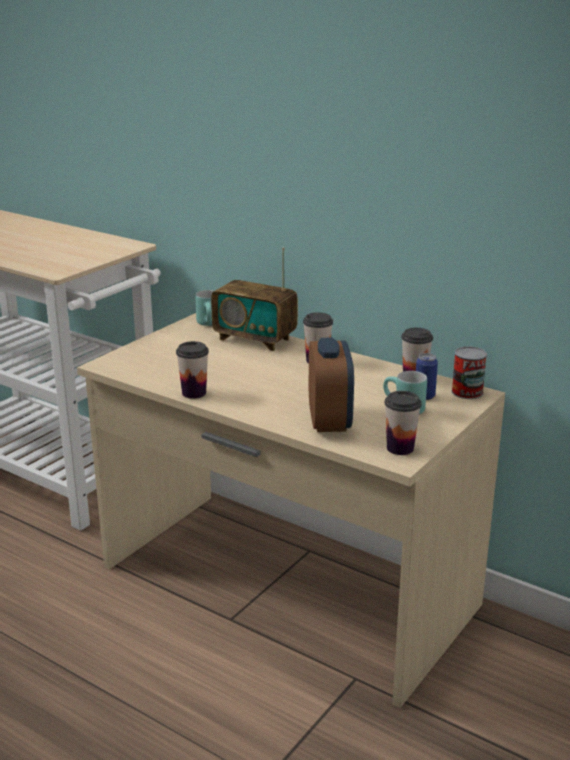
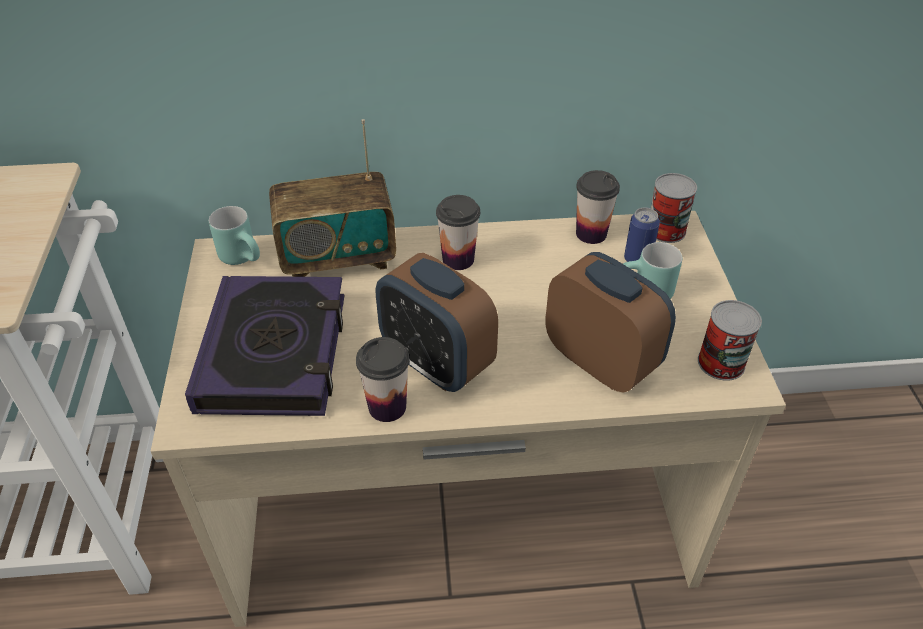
camera: 40 degrees left, 20 degrees up
(172, 358) = (275, 353): none -> book
(241, 389) = (436, 363): none -> alarm clock
(400, 448) = (721, 362): cup -> can

